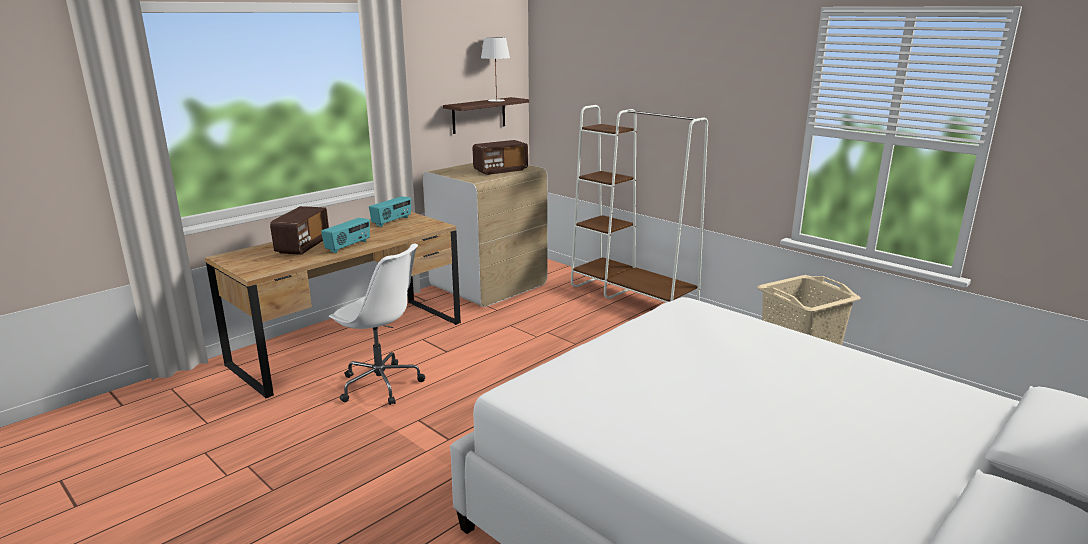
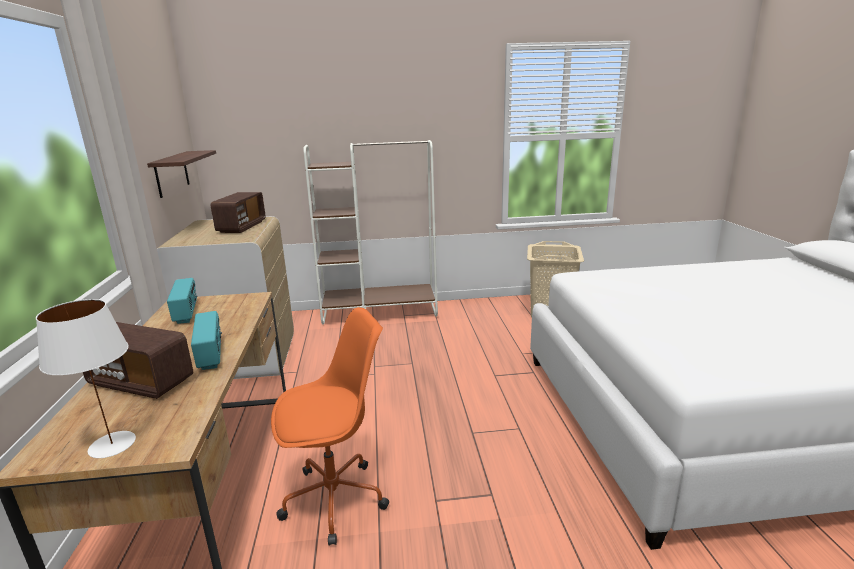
camera: 50 degrees left, 0 degrees up
(303, 246) = (141, 382): radio -> radio turned 150 degrees clockwise
(382, 385) = (337, 499): white office chair -> orange office chair
(496, 100) = (188, 154): white table lamp -> white table lamp (111, 444)

